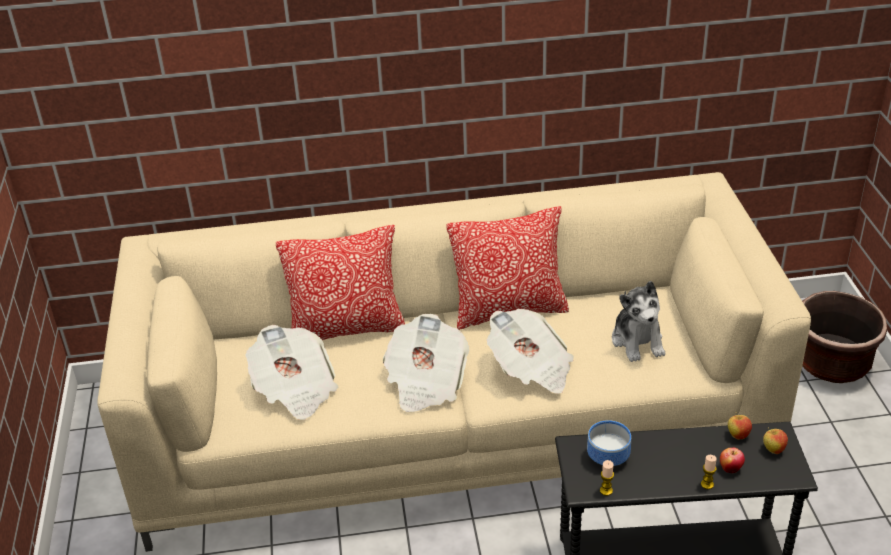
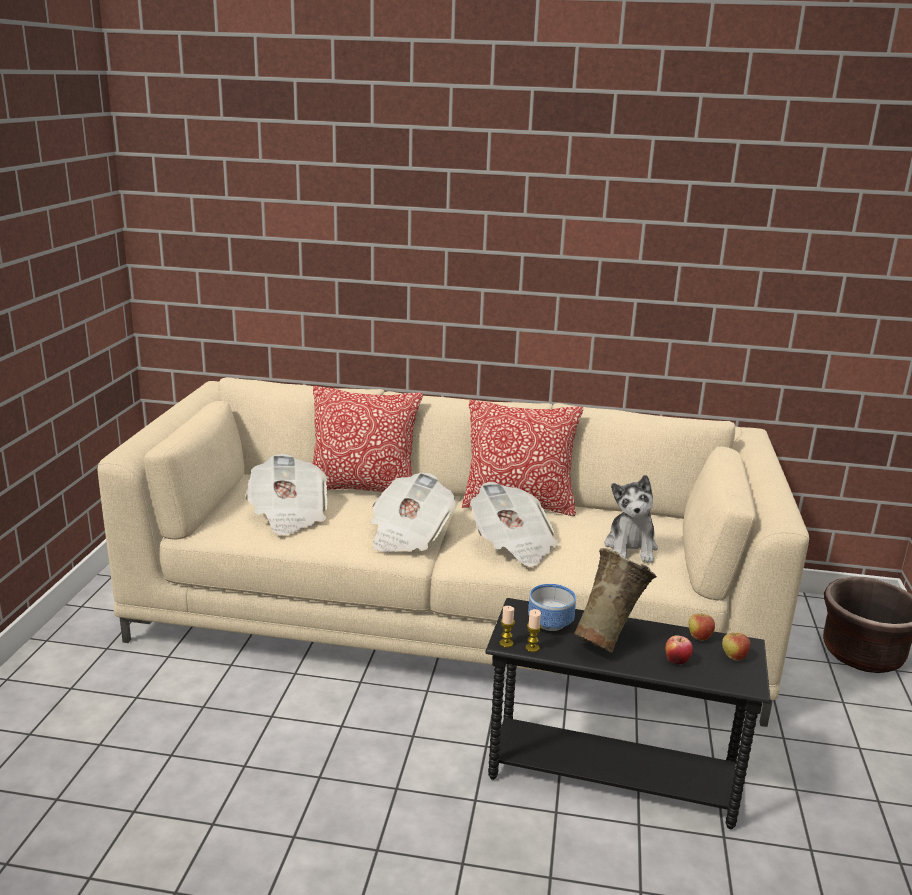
camera: 15 degrees right, 15 degrees down
(666, 461) = (609, 640): none -> beige vase
(707, 484) = (644, 668): candle -> candle (506, 643)

